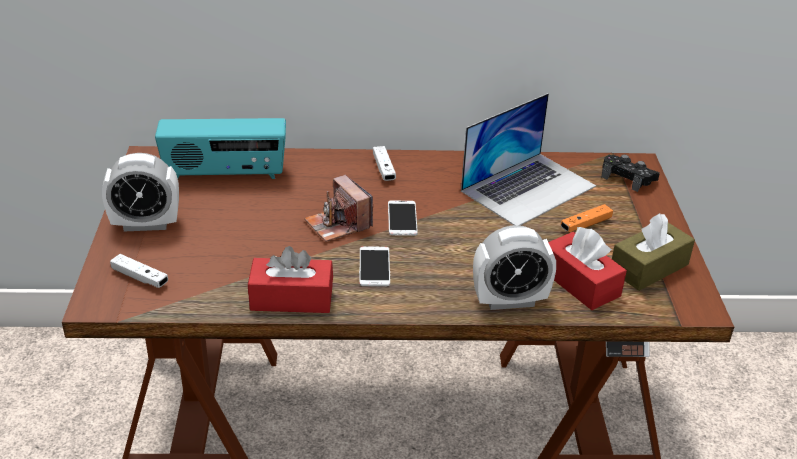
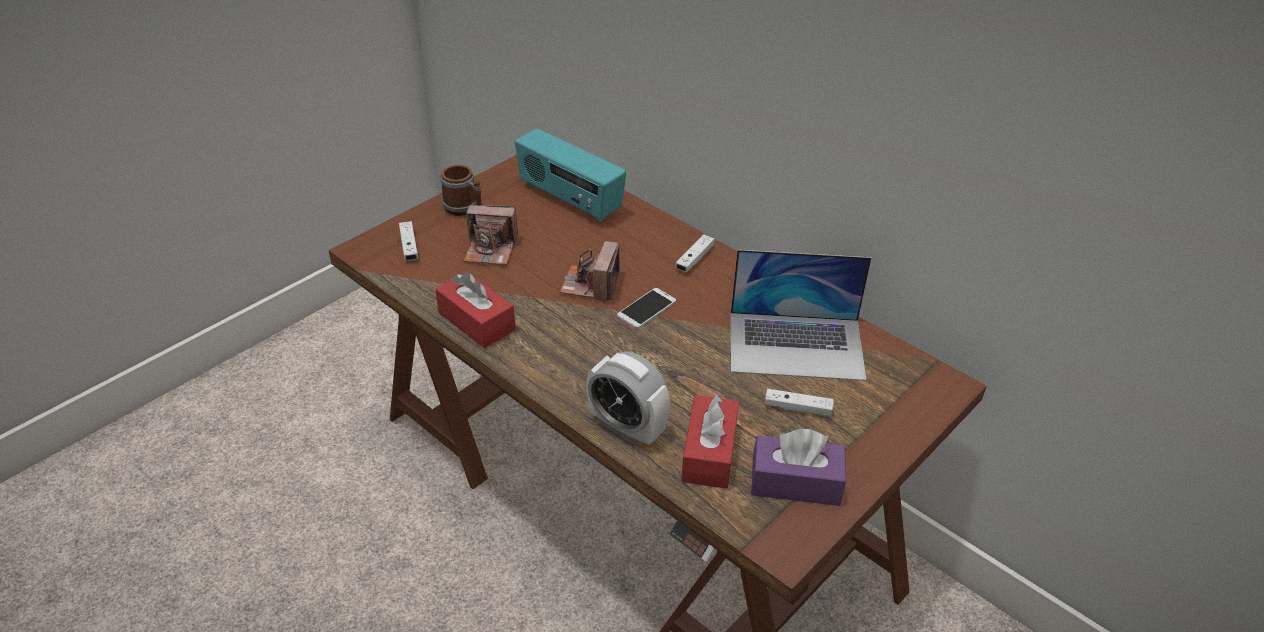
camera: 45 degrees right, 5 degrees up
(146, 224) = (465, 210): alarm clock -> mug
(217, 242) = (491, 249): none -> camera
(374, 267) = (567, 334): phone -> none
(585, 225) = (797, 408): orange game controller -> white game controller
(628, 178) = (914, 391): black game controller -> none
(649, 267) = (795, 483): brown tissue box -> purple tissue box

